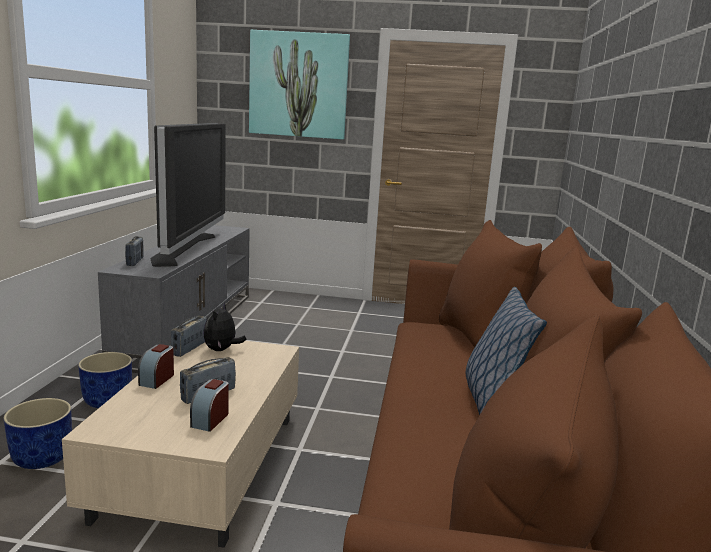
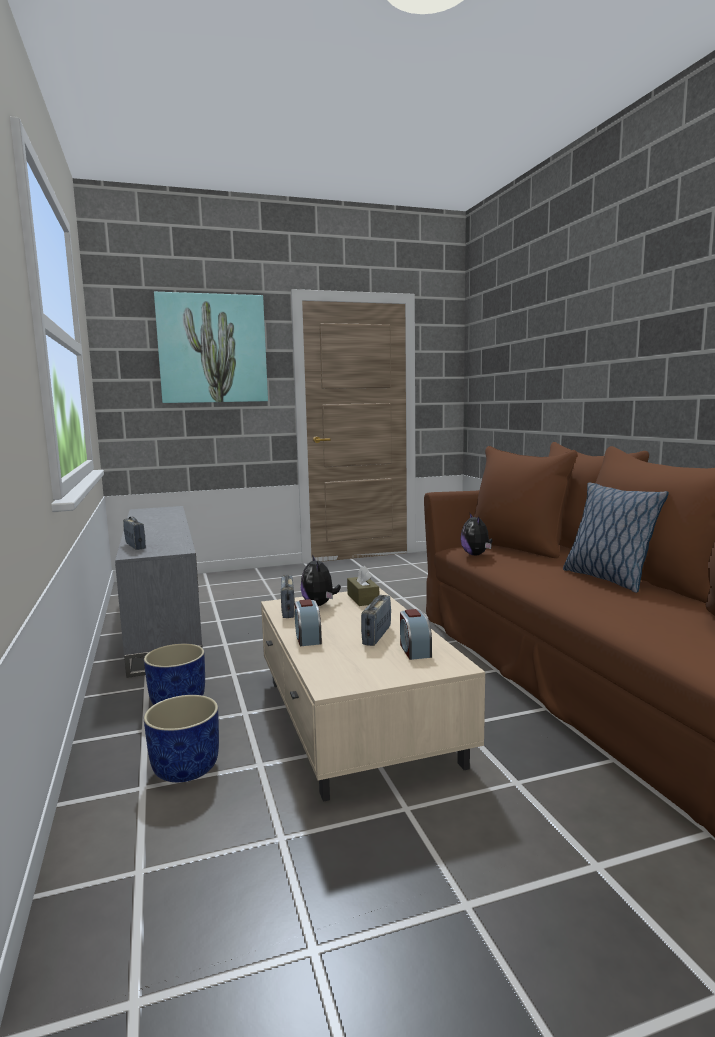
camera: 25 degrees left, 5 degrees down
(186, 249) = (162, 529): television -> none
(264, 354) = (363, 599): none -> brown tissue box
(418, 336) = (476, 555): none -> plush toy

